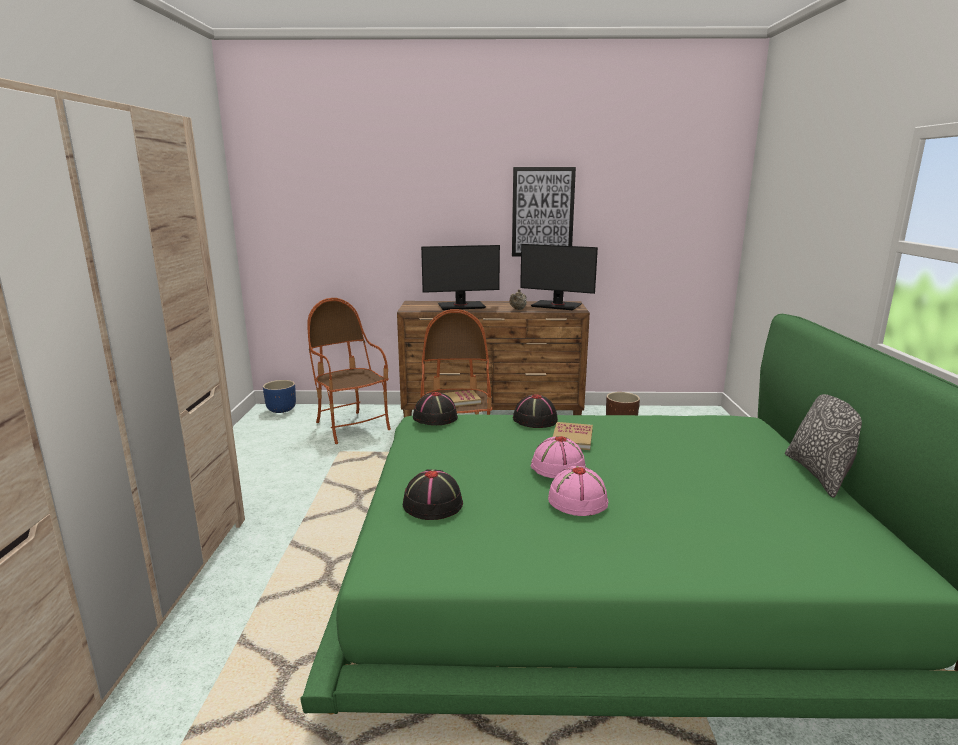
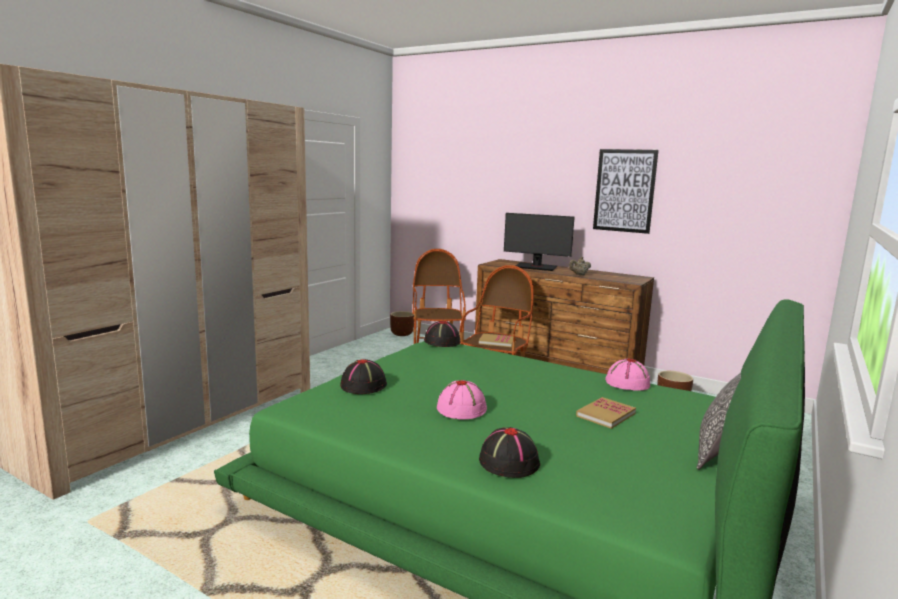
camera: 30 degrees right, 5 degrees down
(281, 410) = (402, 334): blue planter -> brown planter
(534, 419) = (516, 359): black hat -> black hat (508, 462)
(556, 305) = (621, 277): monitor -> none
(557, 467) = (480, 388): pink hat -> pink hat (627, 383)
(572, 438) = (525, 375): book -> book (605, 415)

